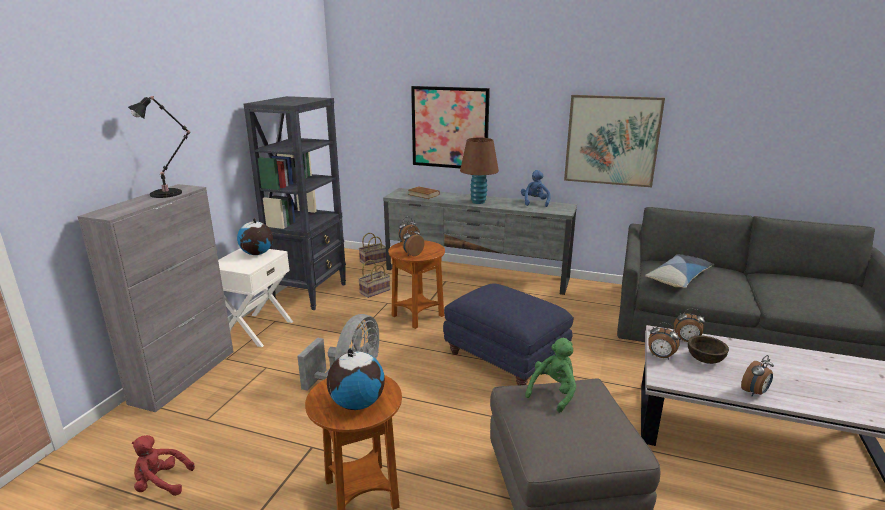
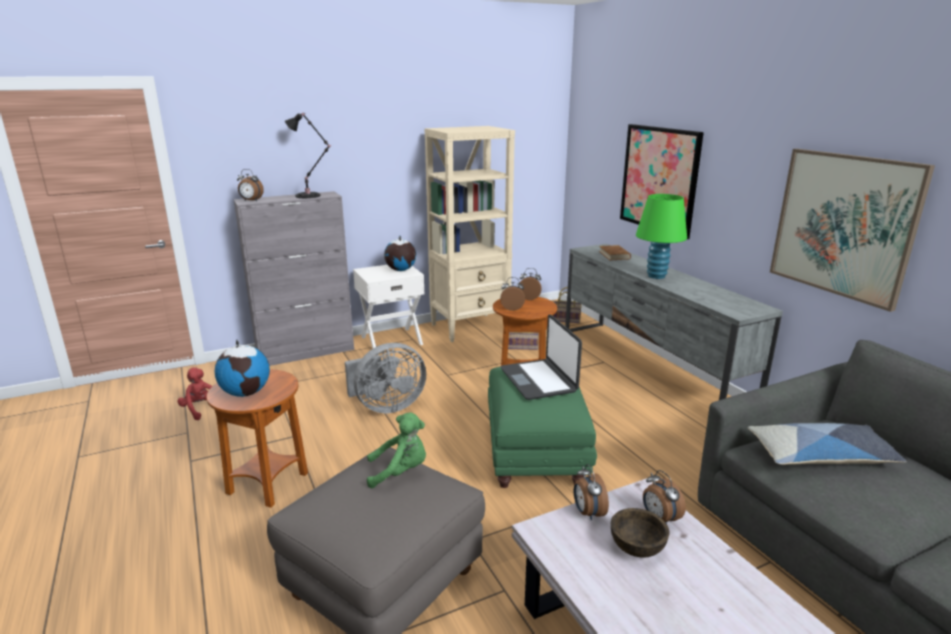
camera: 45 degrees right, 0 degrees up
(310, 293) = (470, 327): black bookcase -> beige bookcase
(478, 202) = (656, 276): brown table lamp -> green table lamp
(504, 297) = (539, 380): none -> laptop
(506, 359) = (536, 455): blue ottoman -> green ottoman
(535, 202) = (725, 294): blue plush toy -> none
(754, 392) = (618, 614): alarm clock -> alarm clock (251, 201)

